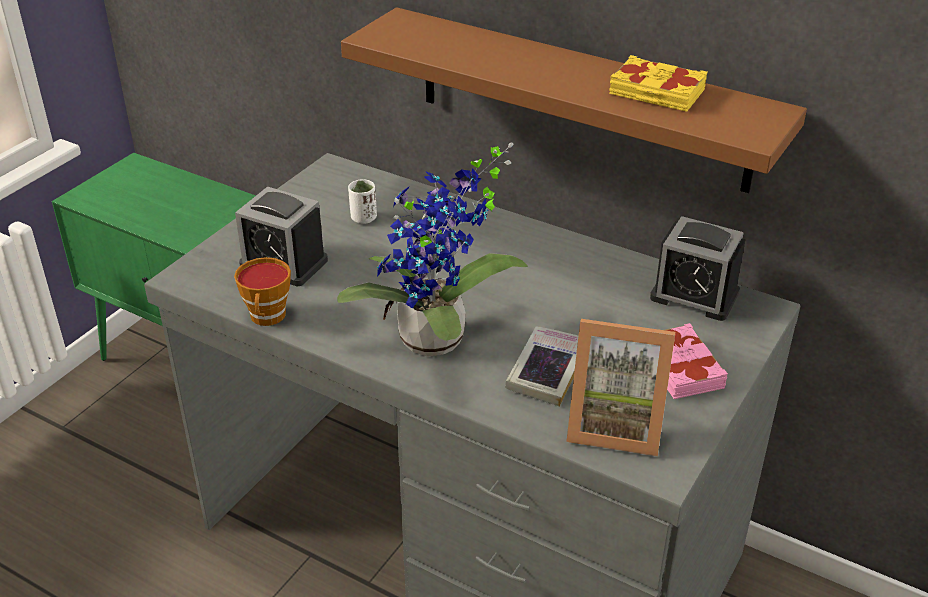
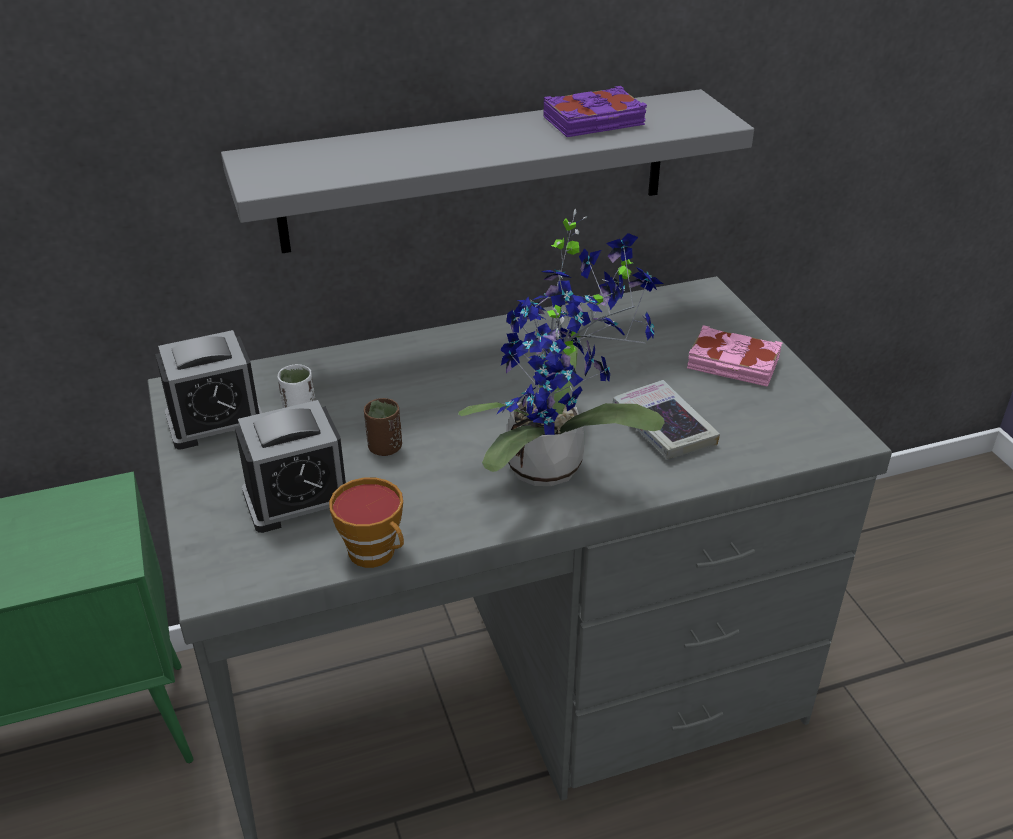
camera: 50 degrees left, 0 degrees up
(369, 267) = (385, 448): none -> brown cup
(581, 99) = (476, 171): brown shelf -> grey shelf
(615, 425) = (769, 430): picture frame -> none
(656, 92) = (594, 122): yellow book -> purple book
(694, 295) = (652, 310): alarm clock -> alarm clock (215, 421)

